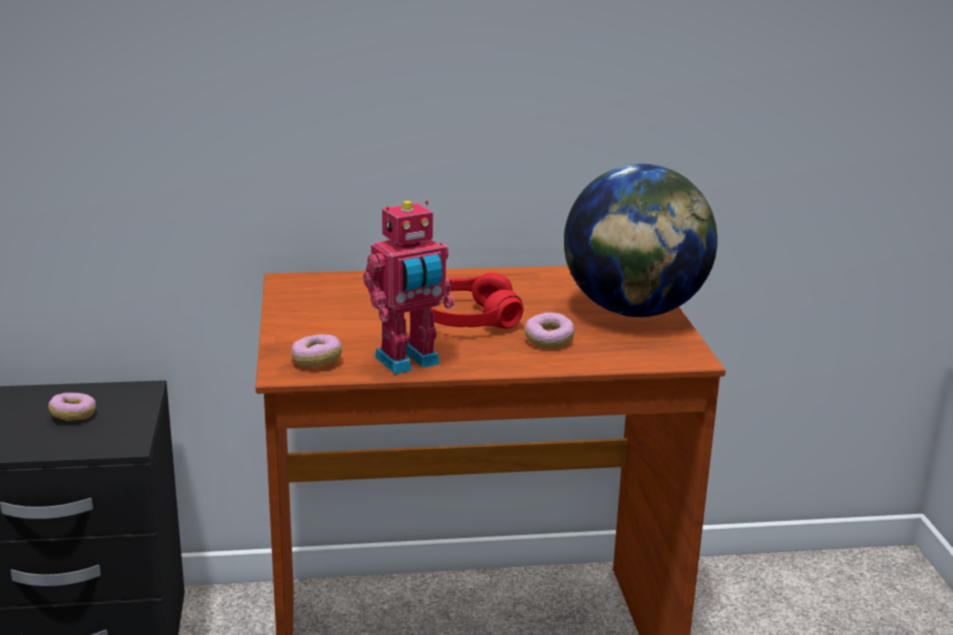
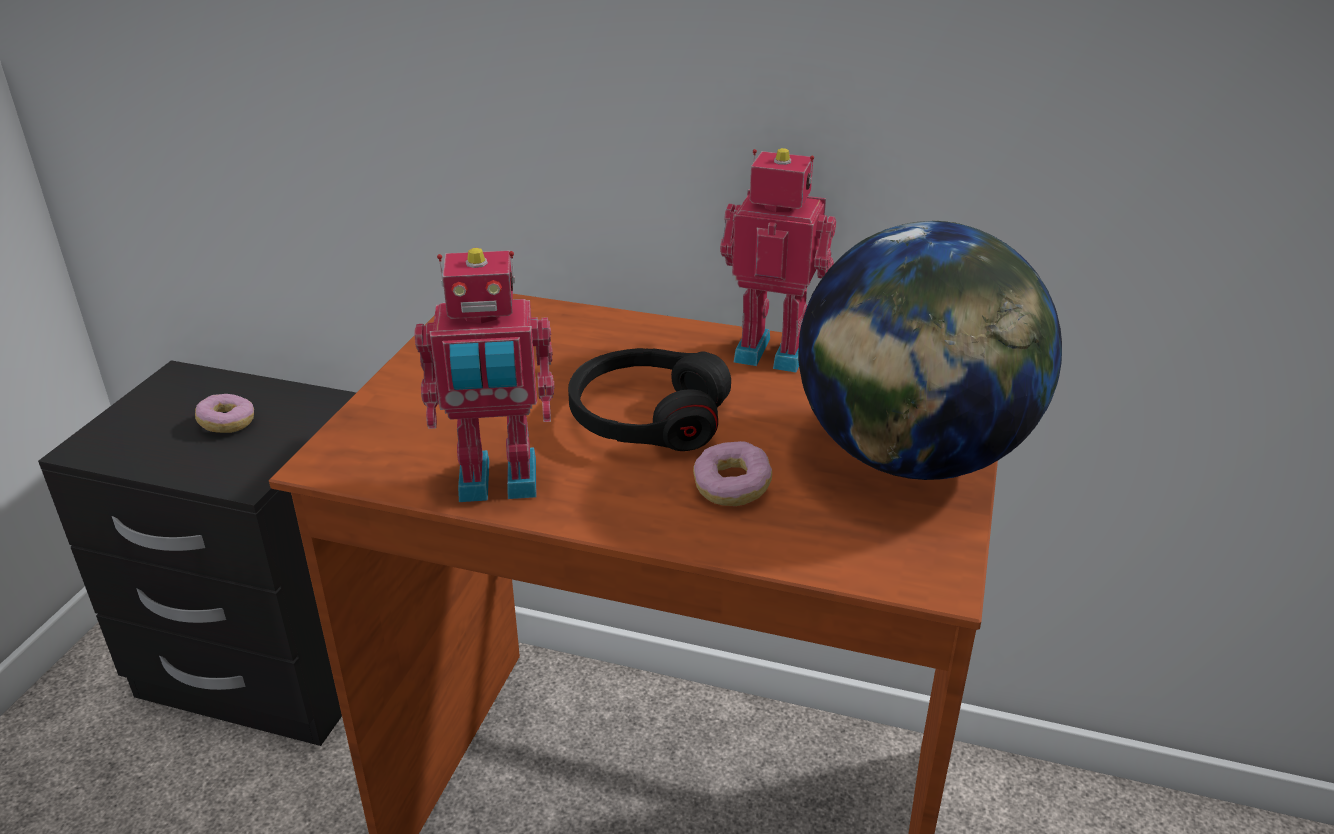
camera: 25 degrees right, 10 degrees up
(316, 361) = (381, 452): donut -> none
(466, 319) = (647, 418): red headphones -> black headphones
(508, 276) = (773, 350): none -> toy robot

